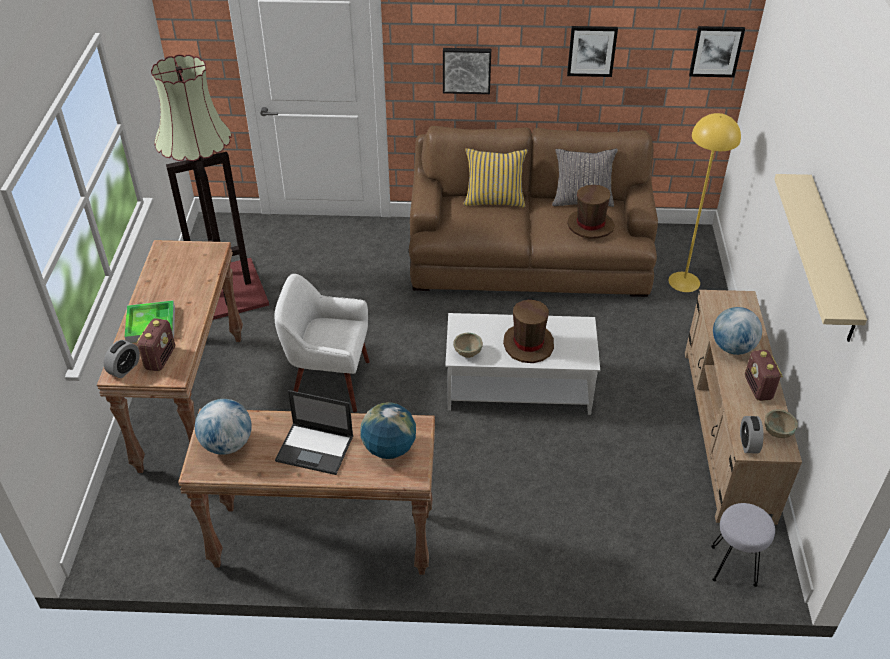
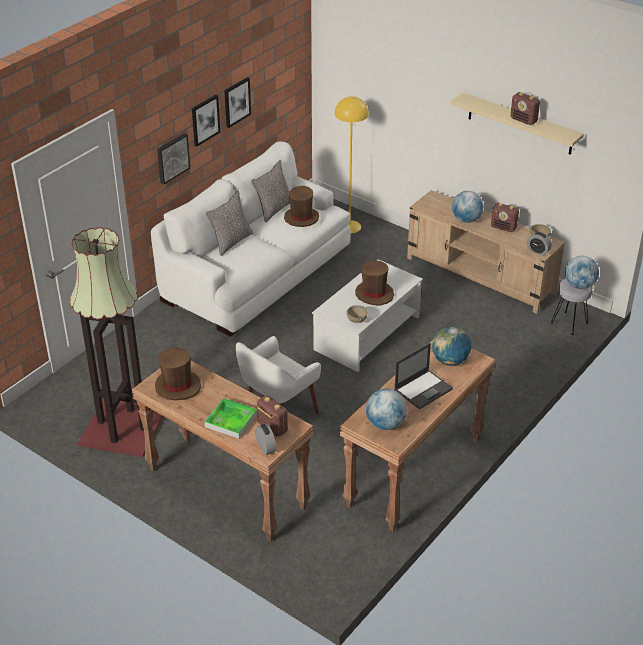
camera: 55 degrees left, 5 degrees down
(179, 265) = (177, 386): none -> brown hat
(494, 200) = (230, 242): yellow pillow -> grey pillow
(529, 257) = (257, 273): brown sofa -> white sofa
(716, 51) = (295, 65): picture -> picture (205, 120)
(752, 526) = (579, 285): none -> globe
(818, 251) = (524, 120): none -> radio

